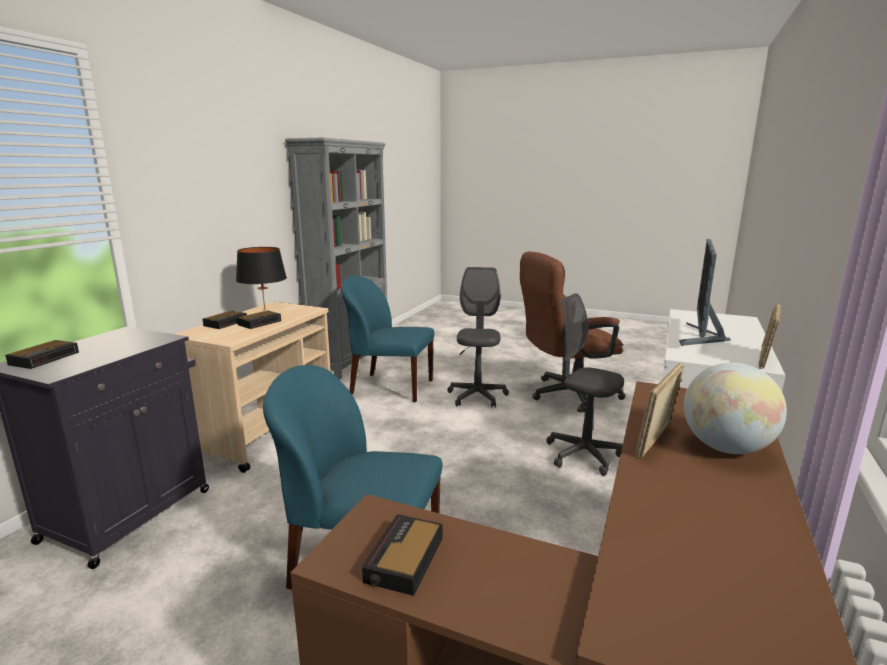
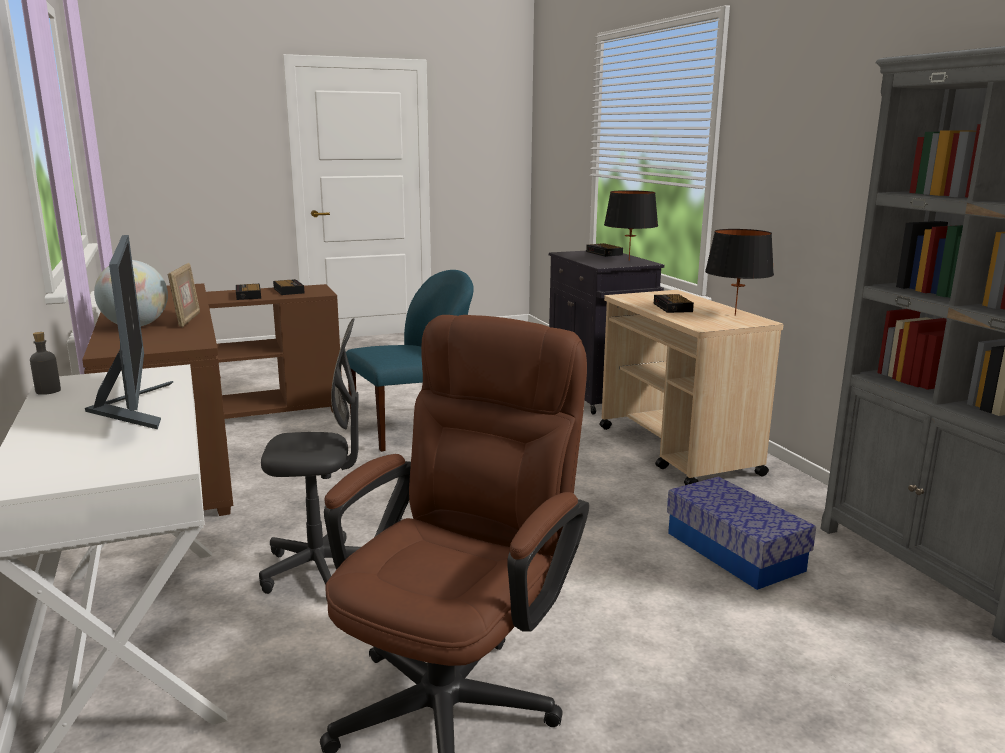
camera: 135 degrees right, 0 degrees up
(111, 338) = (629, 260): none -> black table lamp
(226, 322) = (695, 302): alarm clock -> alarm clock (248, 295)
(390, 387) = (734, 551): blue chair -> storage box
(477, 396) = (593, 600): grey office chair -> none
(765, 359) = (48, 391): picture frame -> grey bottle

